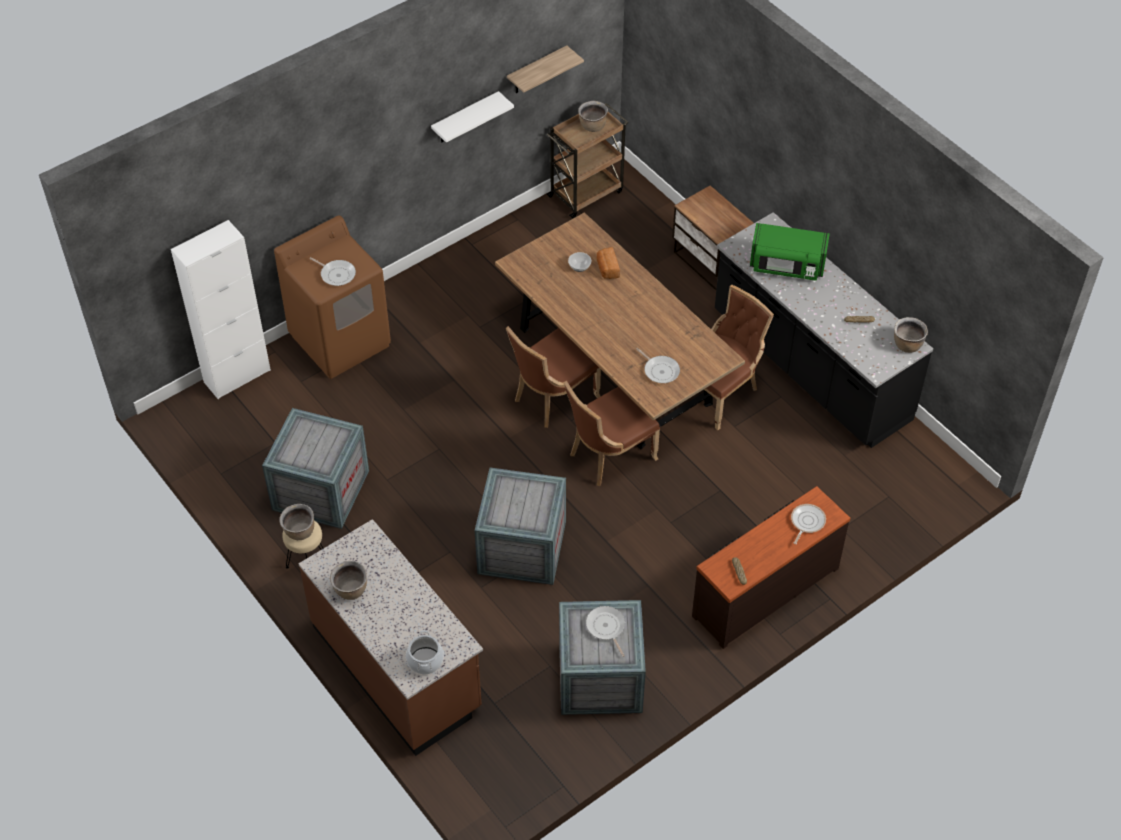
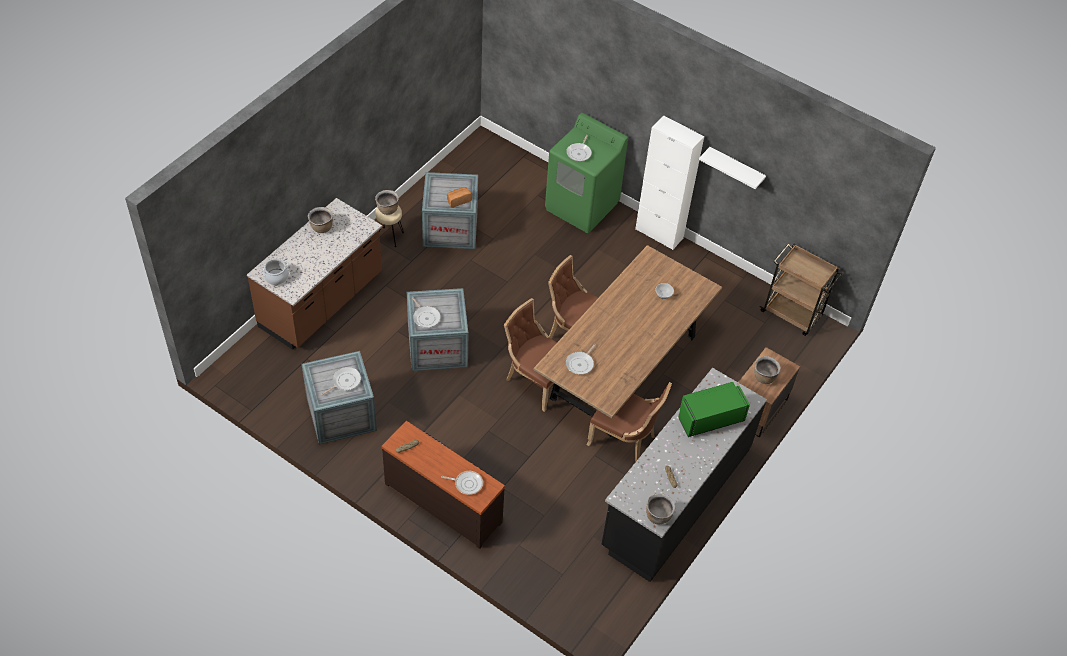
camera: 70 degrees right, 0 degrees up
(237, 376) = (529, 162): white cabinet -> white cabinet (659, 233)
(340, 340) = (582, 206): brown washing machine -> green washing machine
(526, 517) = (426, 317): none -> frying pan
(537, 71) = (800, 192): shelf -> none
(592, 126) = (813, 270): brown cooking pot -> brown cooking pot (764, 377)
(607, 269) = (669, 312): bread -> bread (458, 200)
(786, 266) = (709, 418): green microwave -> green microwave turned 75 degrees clockwise

